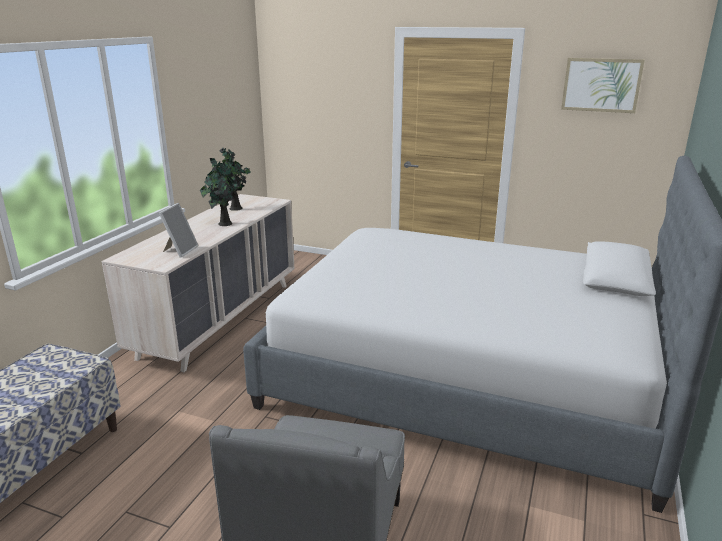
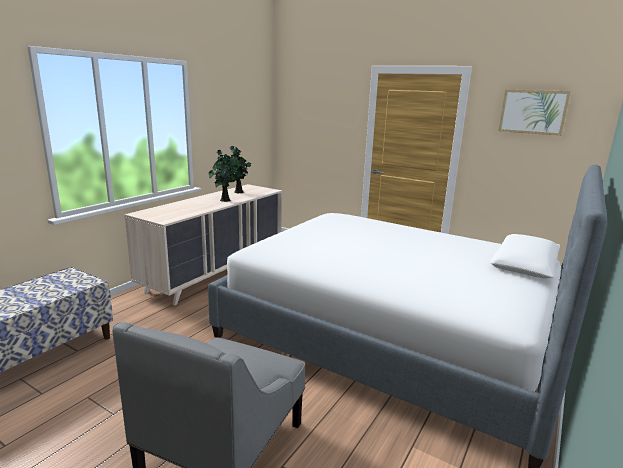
camera: 10 degrees right, 5 degrees down
(180, 250) = (182, 213): picture frame -> none

